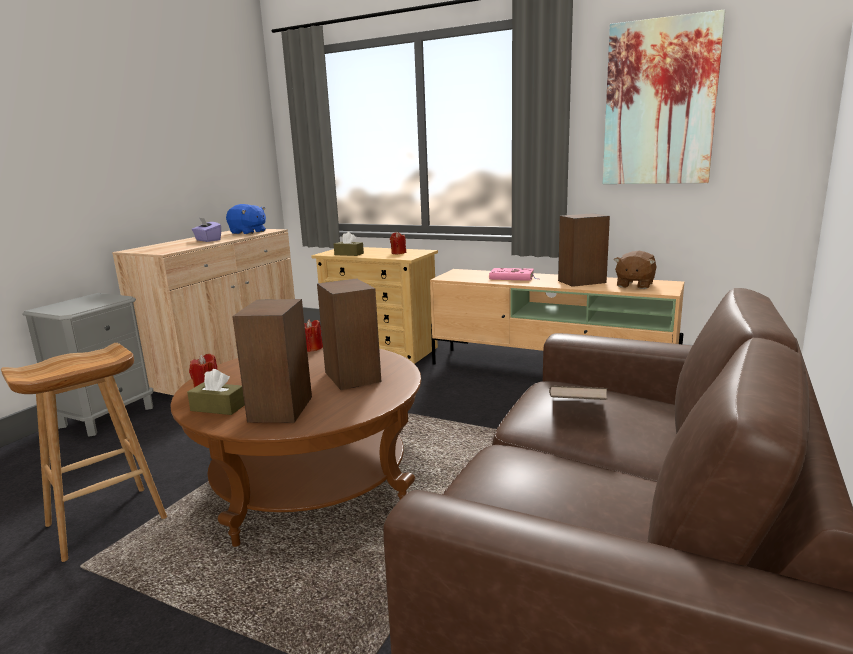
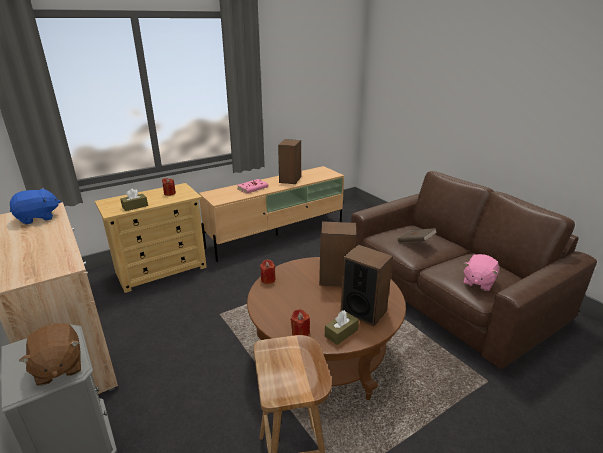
camera: 60 degrees left, 10 degrees up
(208, 240) = (41, 240): purple tissue box -> none
(508, 496) = (478, 282): none -> pink plush toy
(634, 285) = (314, 174): brown plush toy -> brown plush toy (58, 367)
(659, 103) = (298, 72): picture -> none

